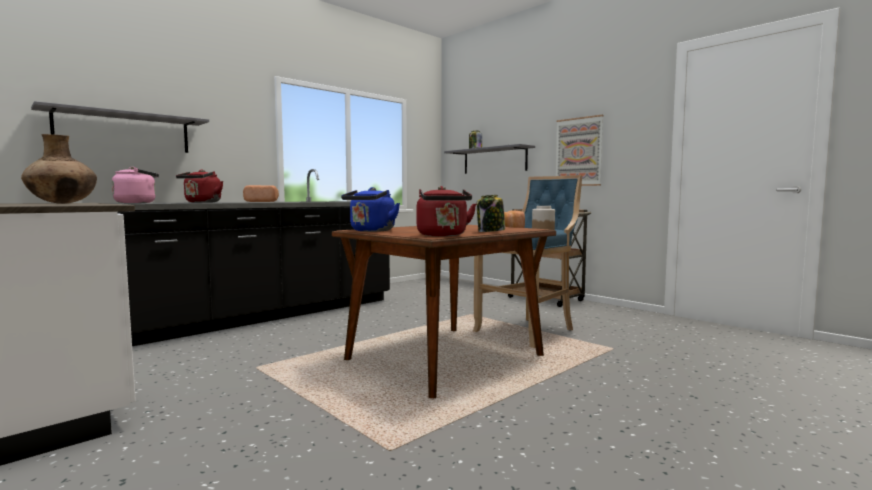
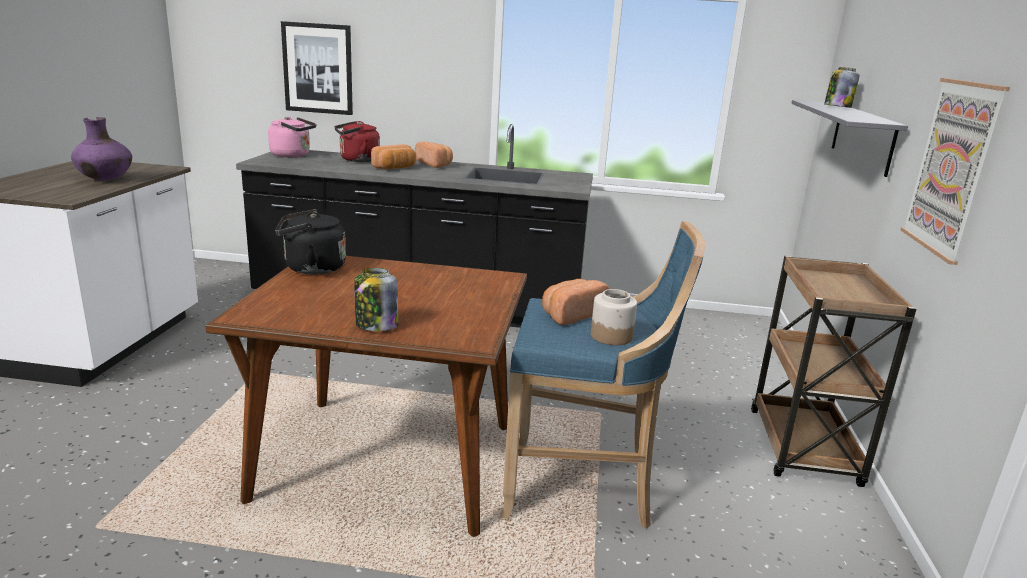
camera: 50 degrees right, 15 degrees up
(63, 203) = (106, 179): brown vase -> purple vase
(124, 132) = (318, 68): grey shelf -> picture
(249, 202) = (395, 168): none -> bread
(371, 231) = (311, 268): blue kettle -> black kettle
(443, 235) = (272, 315): red kettle -> none

